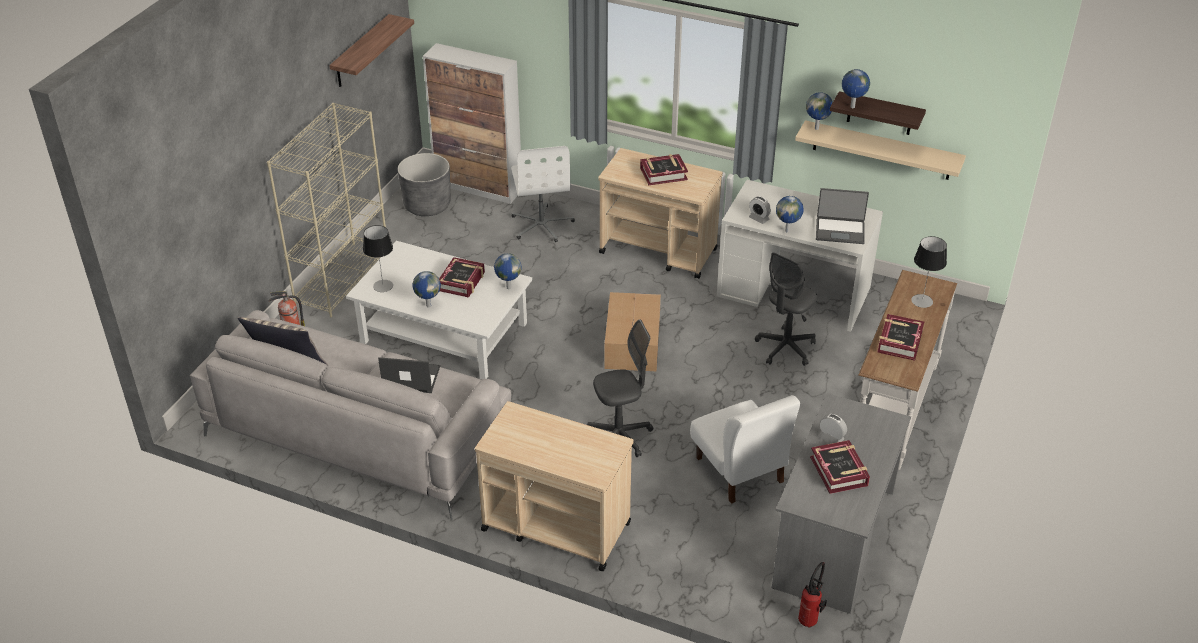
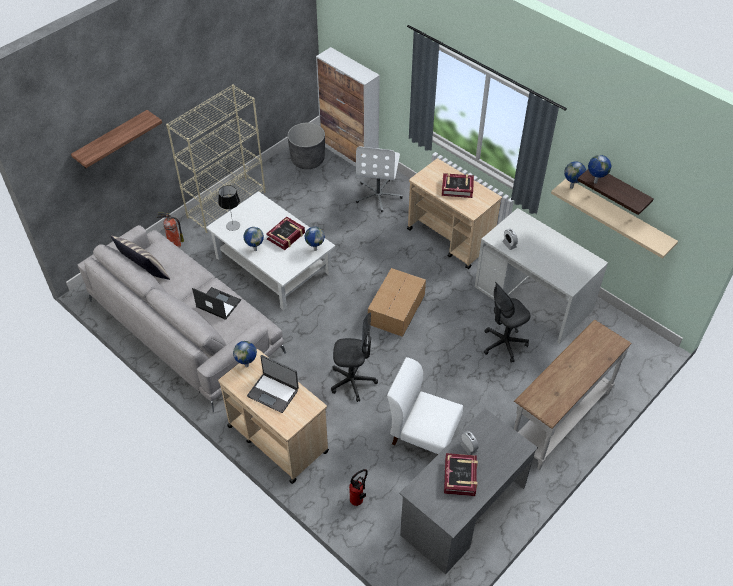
camera: 20 degrees right, 10 degrees up
(361, 52) = (266, 48): shelf -> shelf (112, 140)
(739, 470) = (423, 434): white chair -> white chair turned 120 degrees clockwise
(787, 230) = (525, 260): globe -> globe (247, 365)
(810, 620) = (415, 569): fire extinguisher -> fire extinguisher (358, 500)
(840, 231) = (565, 271): laptop -> laptop (273, 392)
(899, 341) = (559, 382): book -> none
(922, 301) = (595, 351): table lamp -> none

